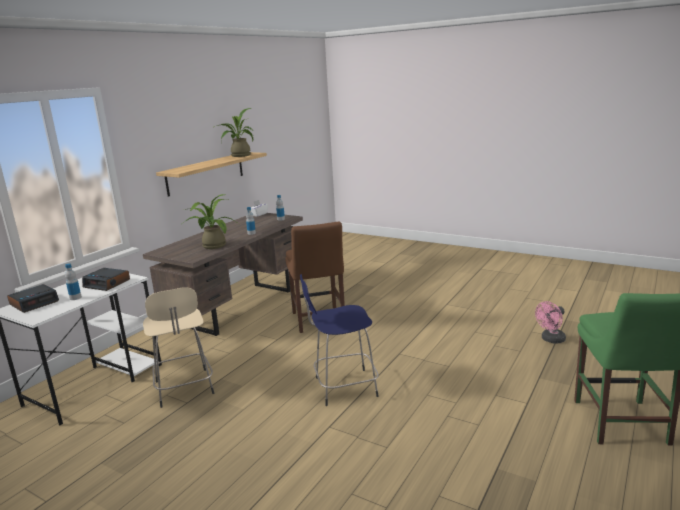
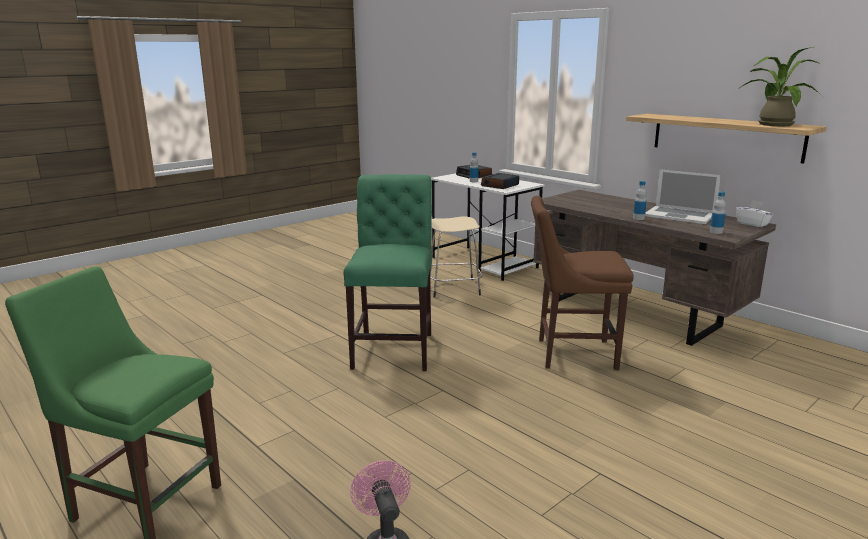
camera: 105 degrees right, 0 degrees up
(212, 245) = (592, 206): potted plant -> none
(240, 226) = (679, 215): none -> laptop
(343, 387) = (395, 348): blue stool -> green chair

